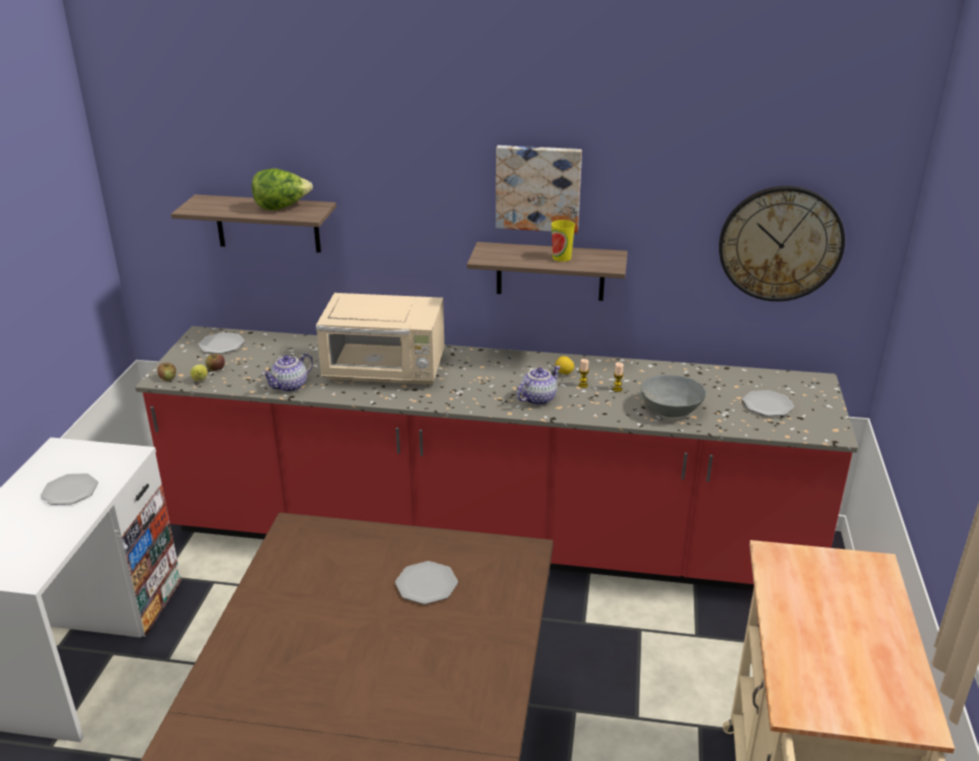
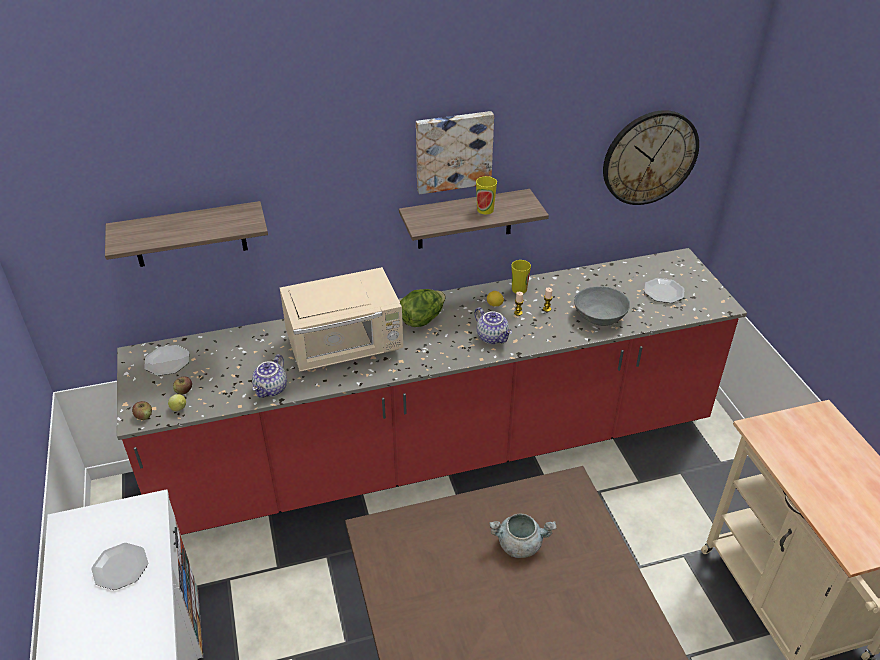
camera: 25 degrees left, 10 degrees up
(281, 207) = (214, 220): lettuce -> lettuce (422, 319)
(427, 584) = (520, 544): plate -> grey cooking pot
(537, 398) = (493, 337): teapot -> teapot turned 120 degrees clockwise
(602, 366) = (519, 289): none -> cup

